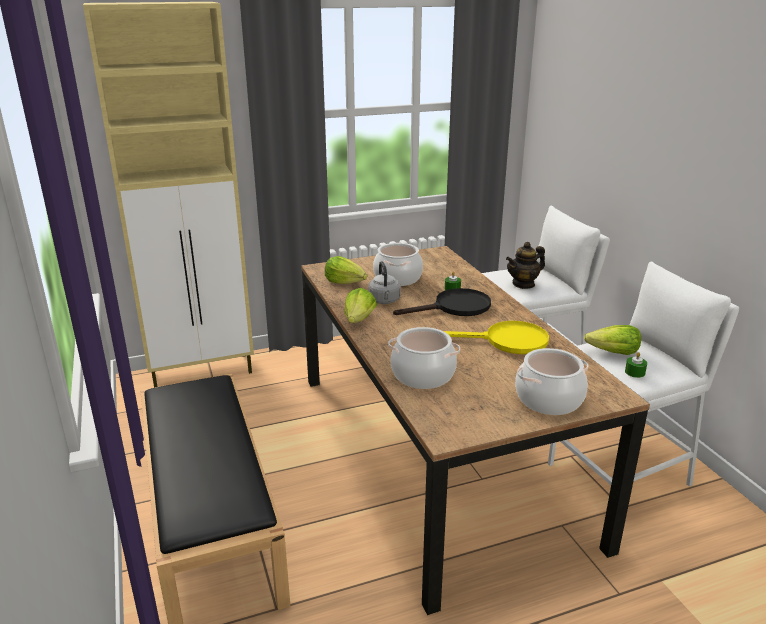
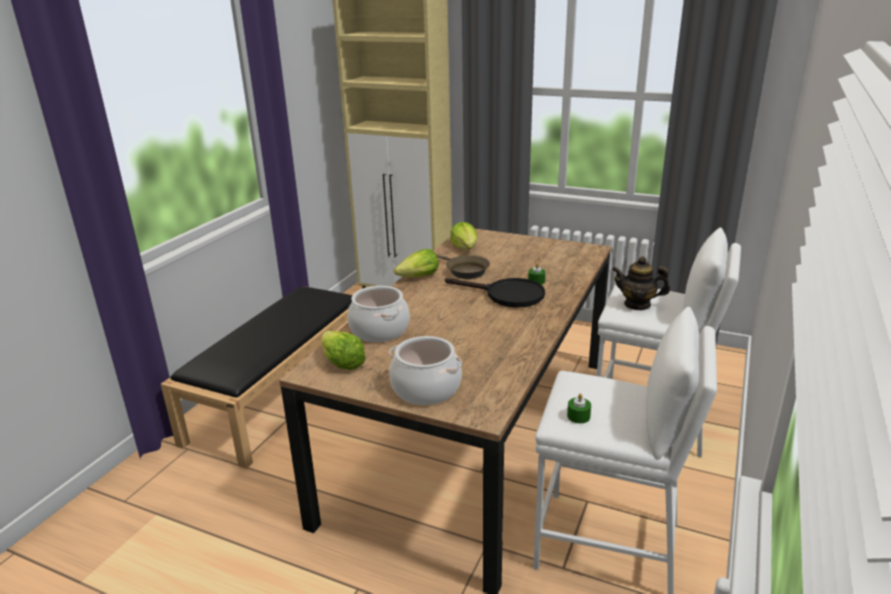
camera: 45 degrees right, 0 degrees up
(384, 301) = (464, 271): grey kettle -> brown frying pan
(398, 278) = (510, 258): cooking pot -> none
(507, 341) = (490, 335): yellow frying pan -> none
(613, 353) = (594, 392): lettuce -> lettuce (342, 362)

